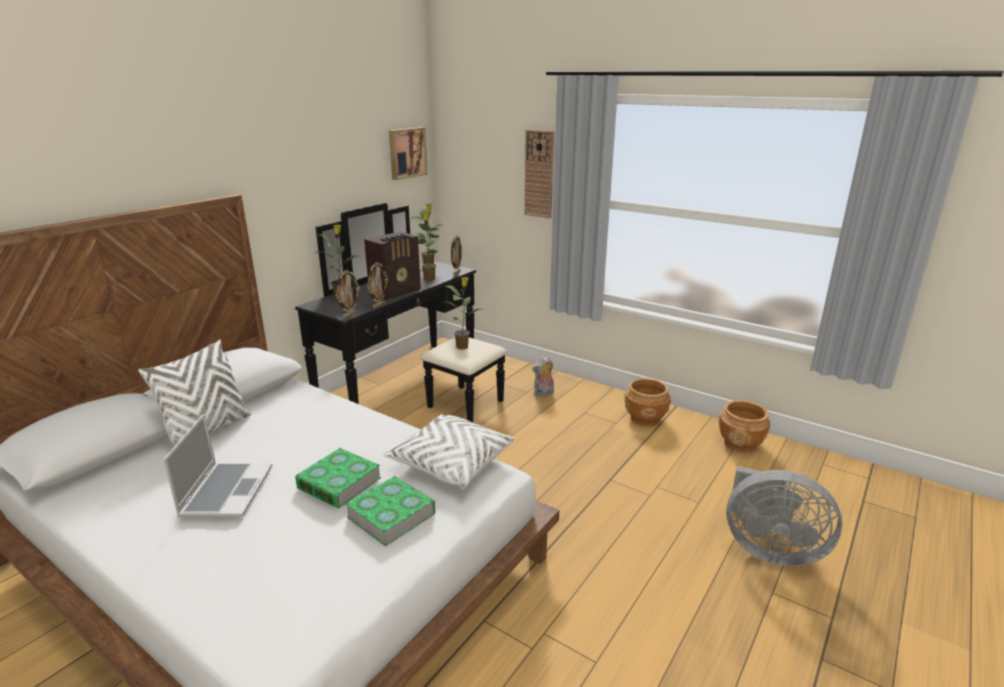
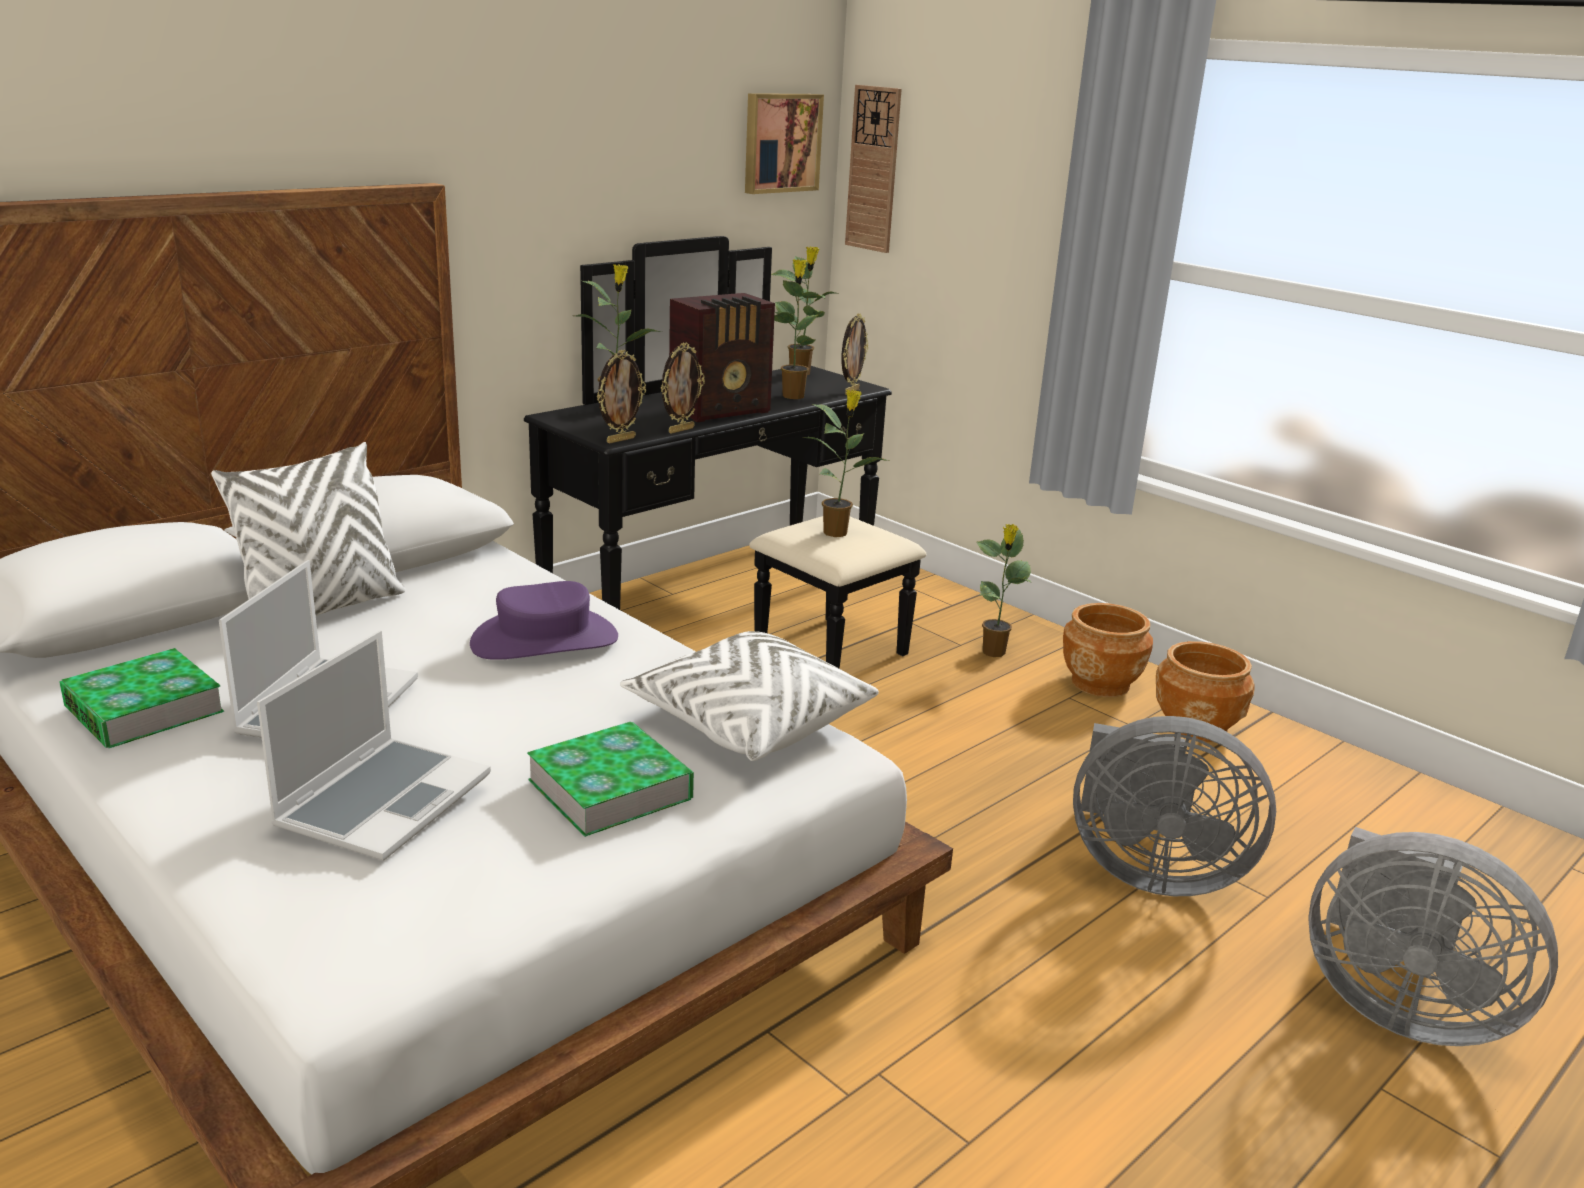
camera: 10 degrees right, 0 degrees up
(273, 544) = (384, 799): none -> laptop
(334, 432) = (544, 640): none -> purple hat
(339, 483) = (530, 723): book -> book (144, 709)
(539, 174) = (1038, 201): wall clock -> wall clock (873, 169)
(543, 394) = (994, 653): plush toy -> potted plant
(643, 498) = (1150, 871): none -> grey fan
(740, 444) = (1392, 802): brown planter -> brown planter (1100, 683)

